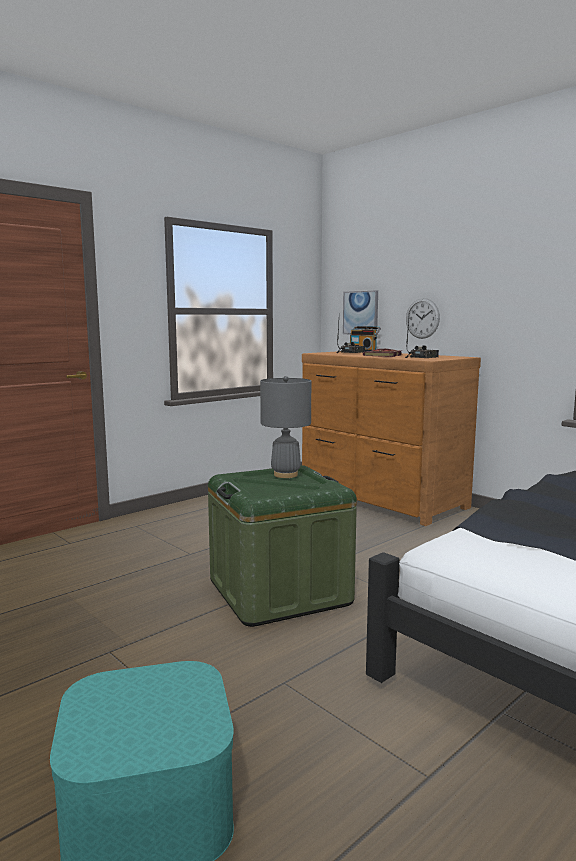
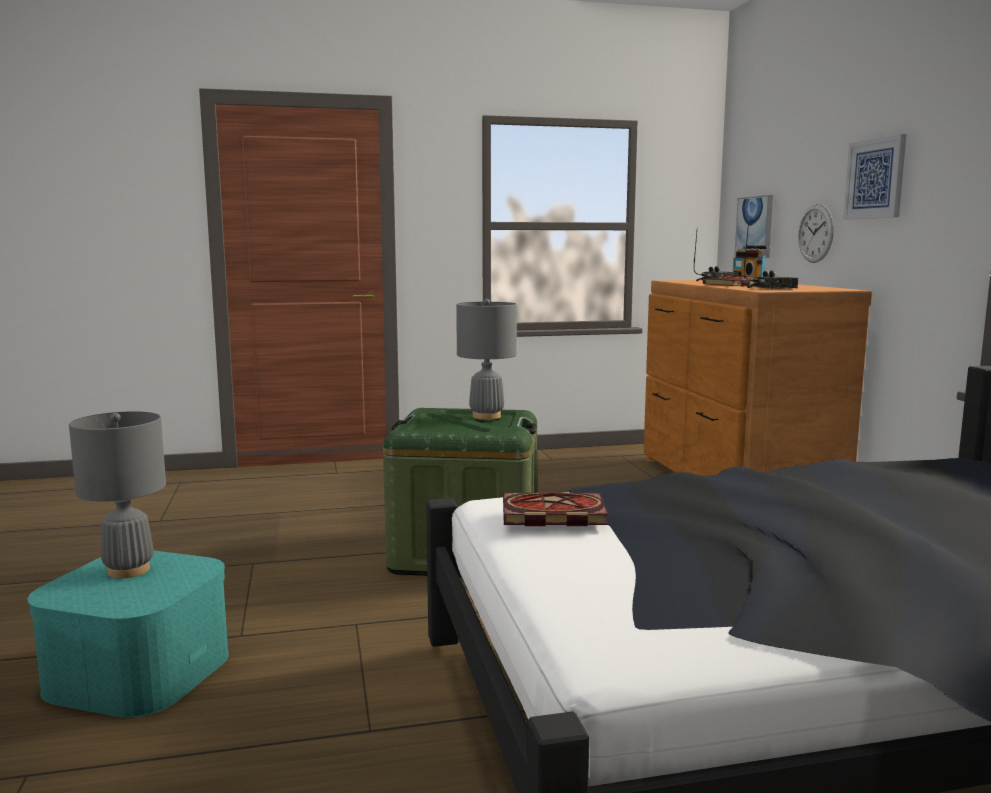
camera: 30 degrees right, 0 degrees up
(124, 701) = (129, 570): none -> grey table lamp
(477, 282) = (875, 179): none -> picture
(507, 551) = (550, 514): none -> book

